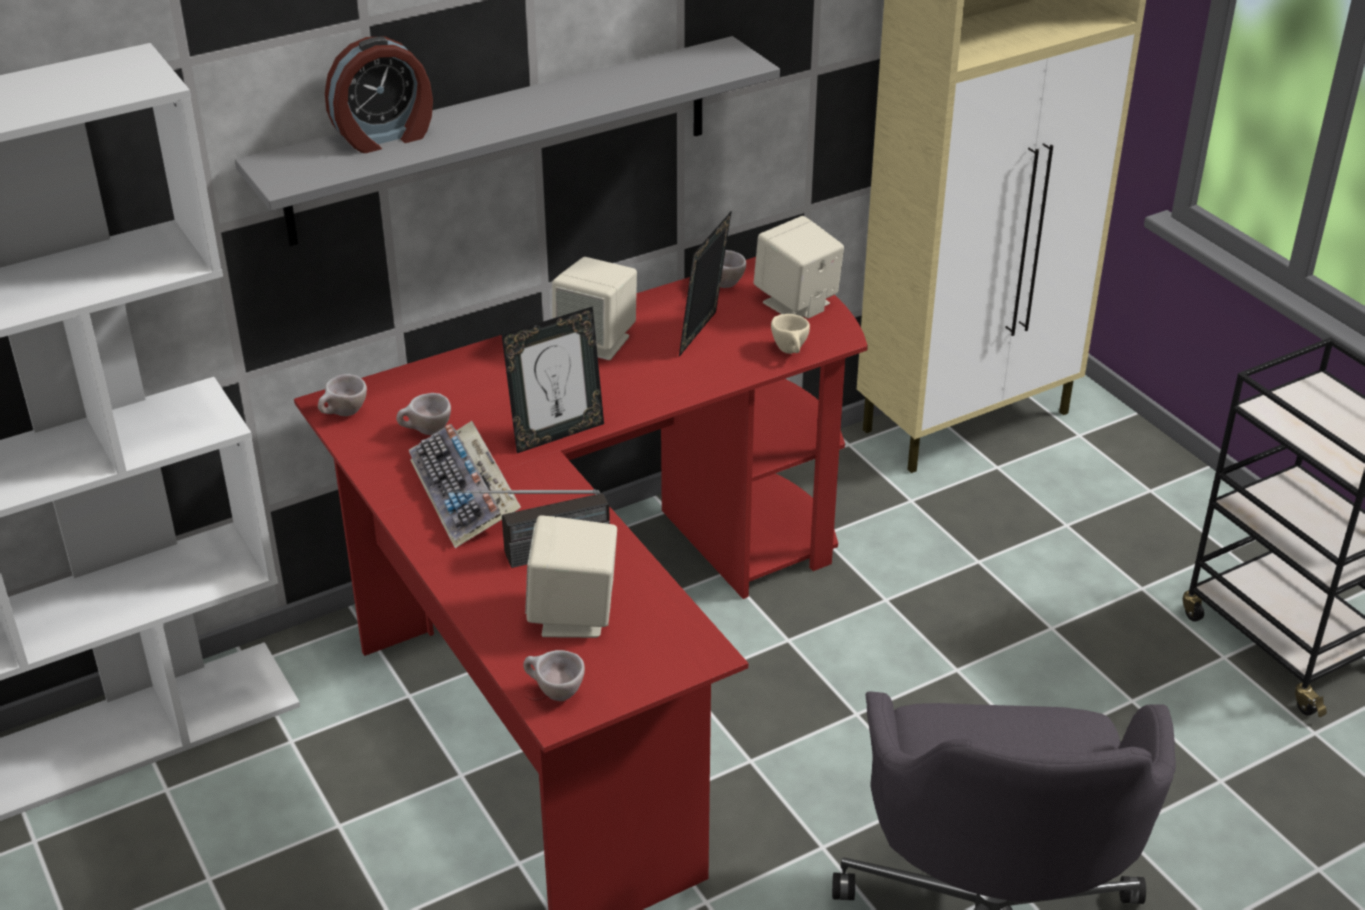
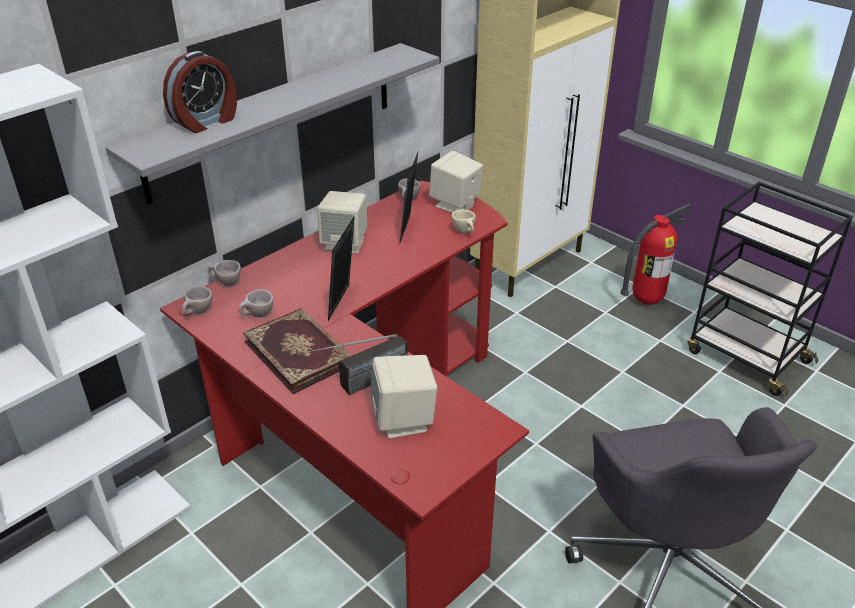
camera: 15 degrees left, 0 degrees up
(466, 495) = (300, 352): keyboard -> book
(553, 693) = (413, 476): beige cup -> beige cup (226, 283)
(557, 434) = (343, 303): picture frame -> picture frame turned 150 degrees clockwise
(1149, 516) = (646, 300): none -> fire extinguisher

